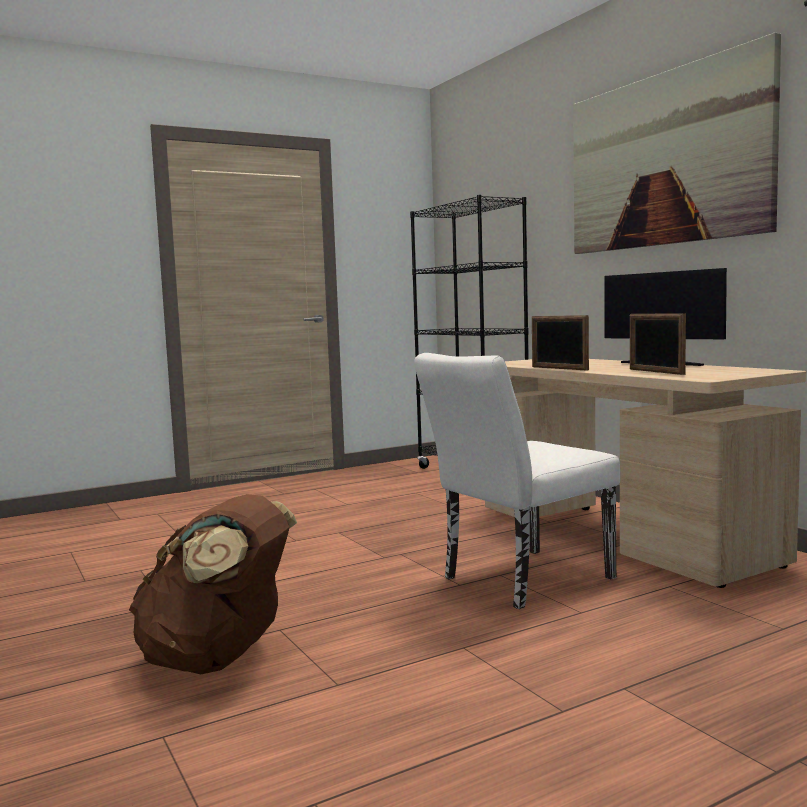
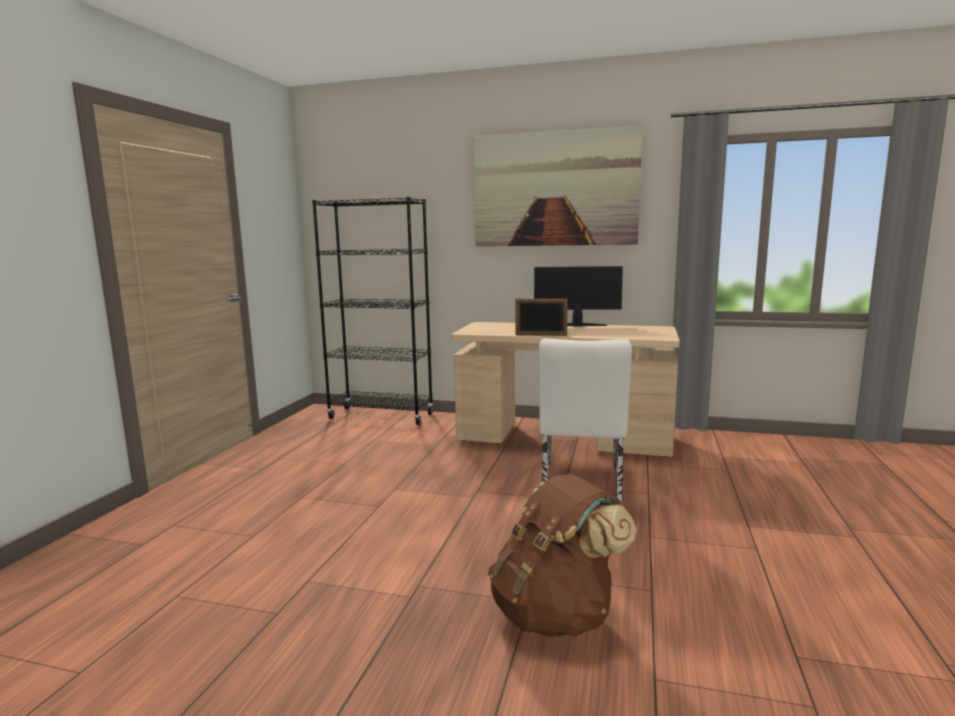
camera: 45 degrees left, 5 degrees up
(655, 372) = (612, 333): picture frame -> none

